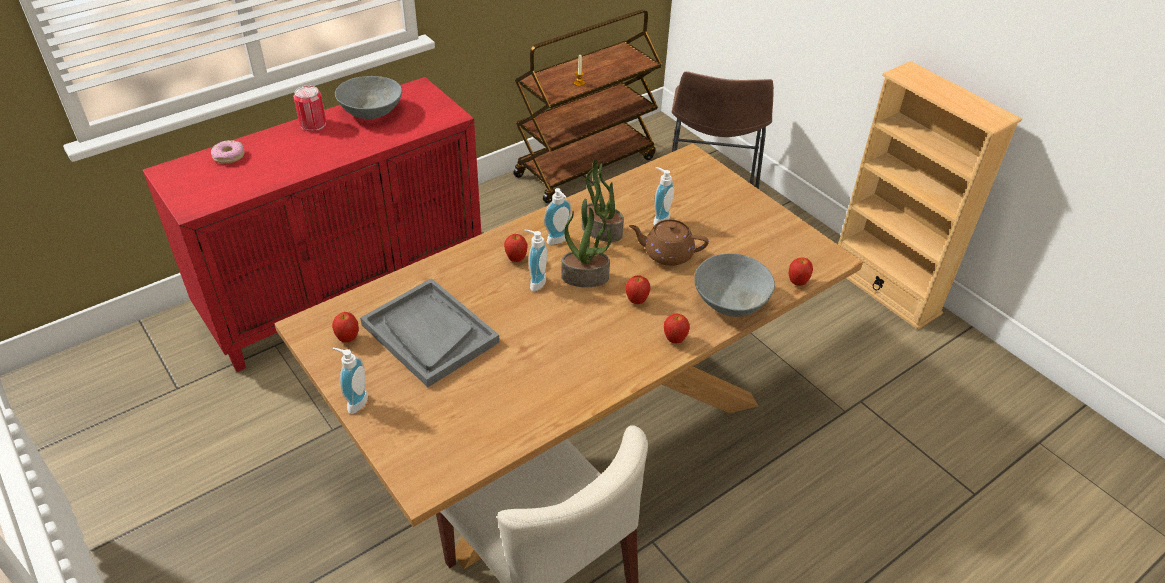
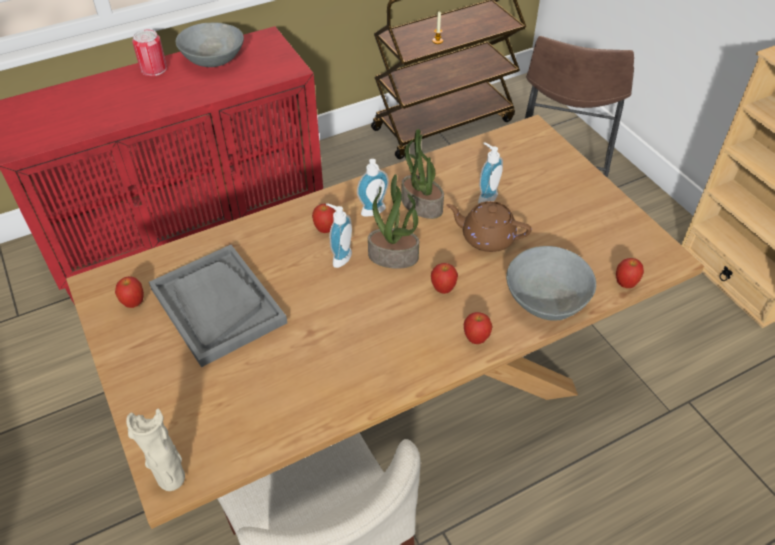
camera: 10 degrees right, 5 degrees up
(229, 156) = (65, 97): donut -> none
(354, 401) = (123, 375): soap dispenser -> none
(424, 481) = (171, 477): none -> beige vase

